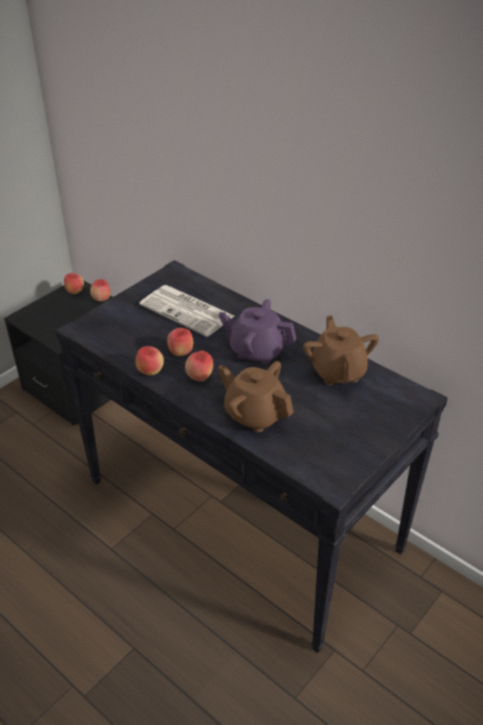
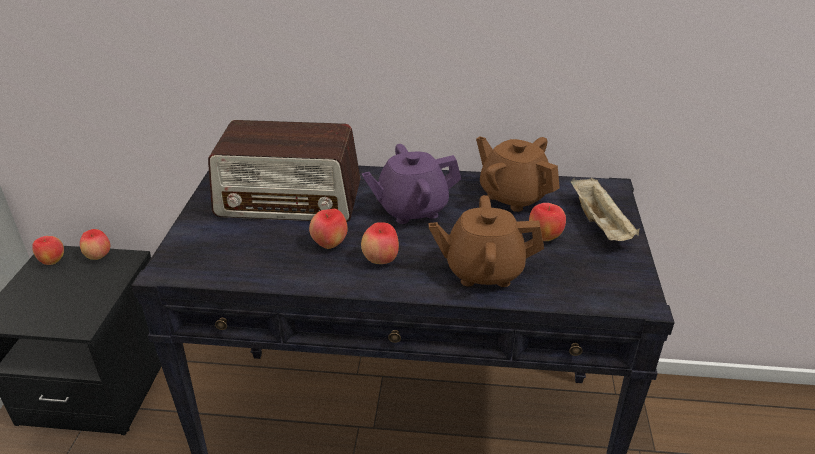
camera: 35 degrees left, 5 degrees down
(150, 372) = (315, 279): apple -> apple (545, 237)
(188, 311) = (290, 200): newspaper -> radio
(375, 421) = (600, 224): none -> beige tray

